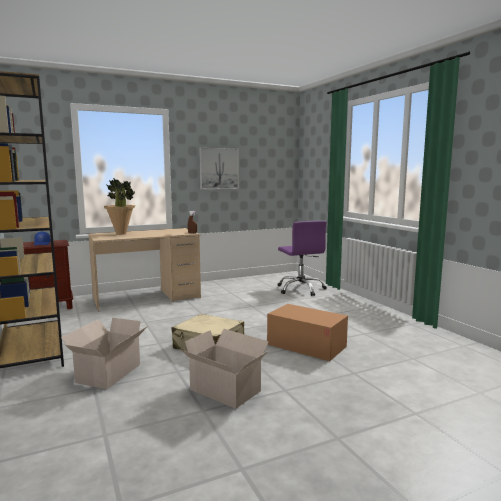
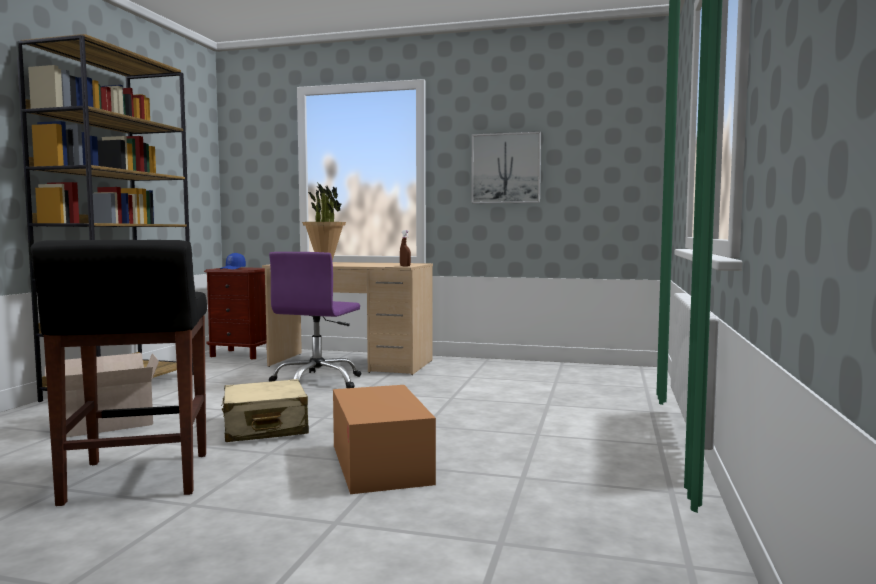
camera: 40 degrees right, 5 degrees down
(226, 391) = (137, 479): cardboard box -> black stool
(301, 289) = (596, 392): purple office chair -> purple office chair (317, 382)

